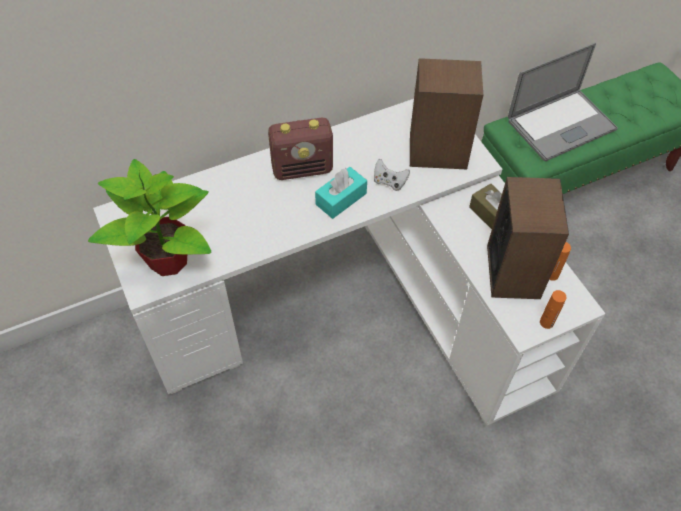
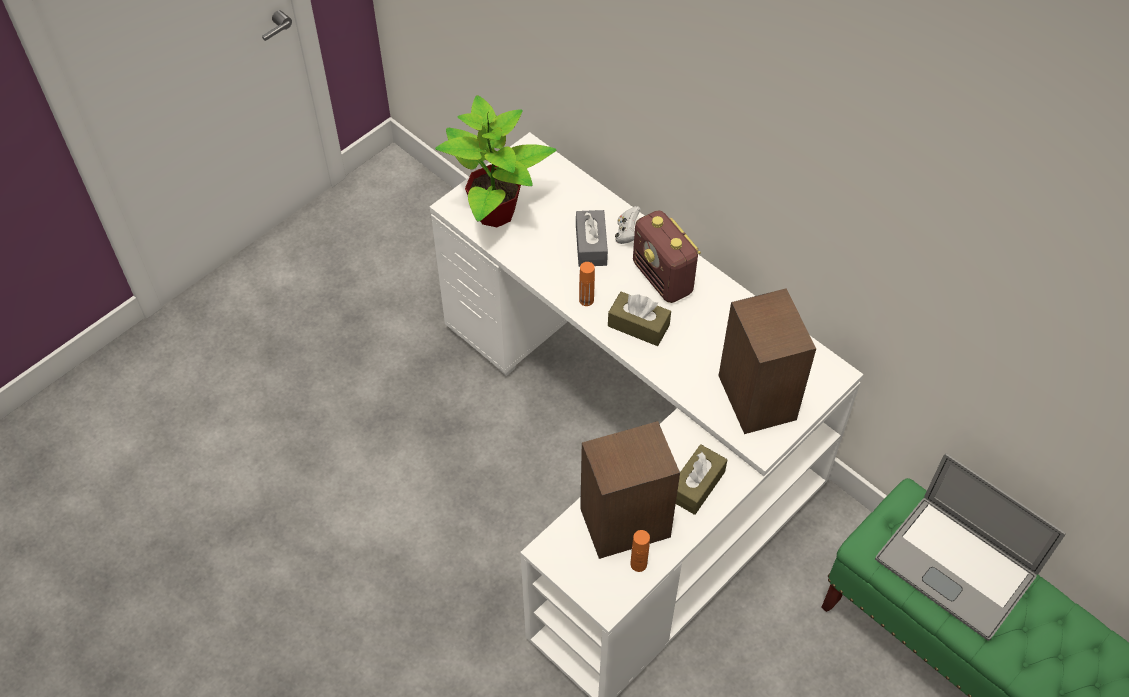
camera: 70 degrees right, 0 degrees up
(244, 204) = (591, 245): none -> grey tissue box
(341, 199) = (638, 325): turquoise tissue box -> brown tissue box
(389, 182) = (685, 363): white game controller -> white game controller (627, 233)
(546, 322) = (570, 571): orange bottle -> orange bottle (586, 300)

